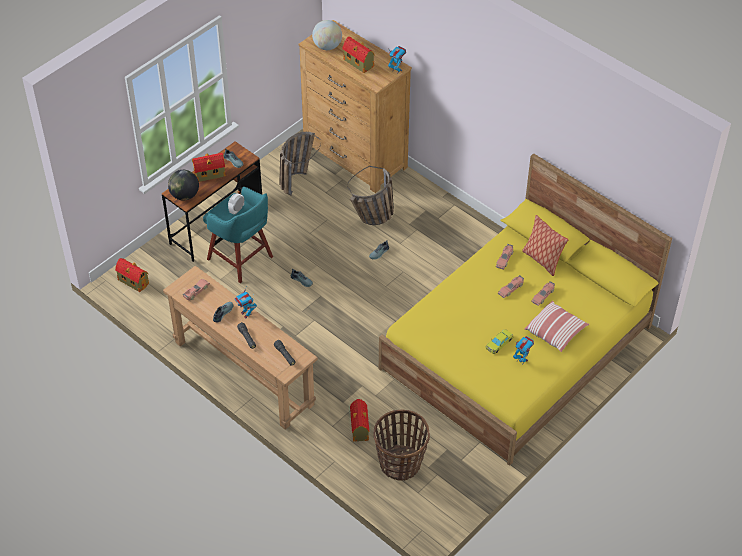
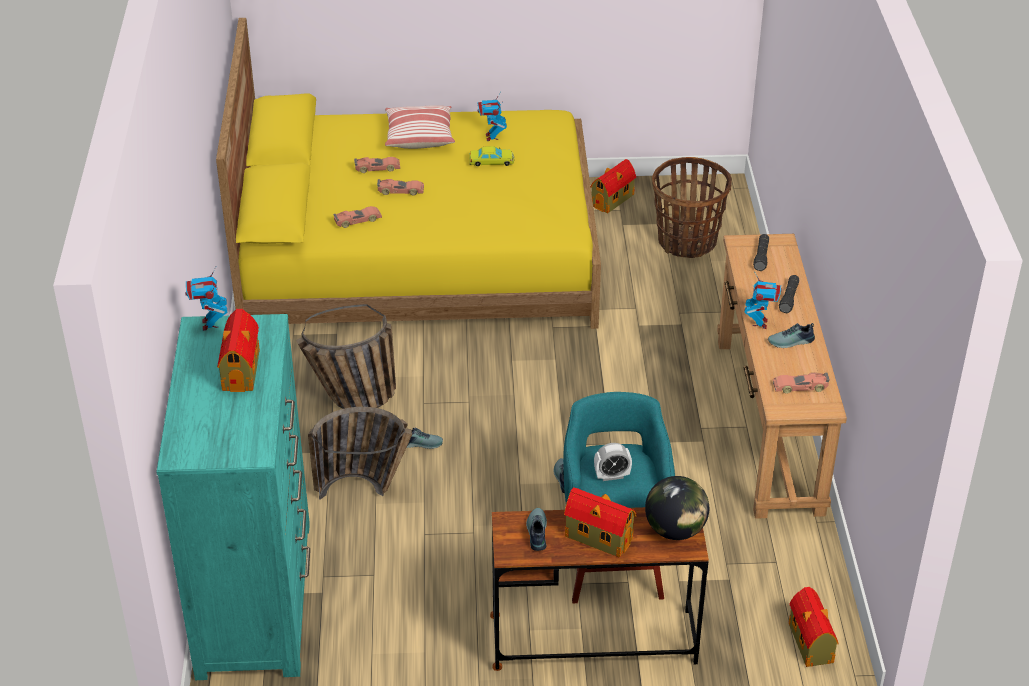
camera: 135 degrees left, 10 degrees down
(297, 178) = (383, 627): basket -> basket (350, 401)
(327, 46) = (241, 429): globe -> none
(355, 157) = (255, 597): brown dresser -> turquoise dresser
(359, 428) = (693, 292): toy house -> toy house (613, 200)
(542, 260) = (320, 196): pillow -> none

